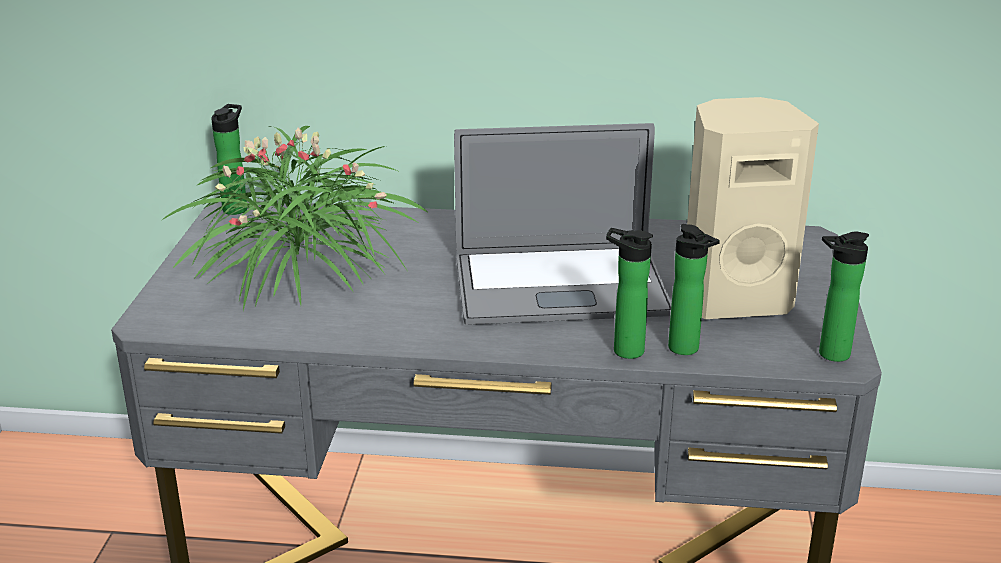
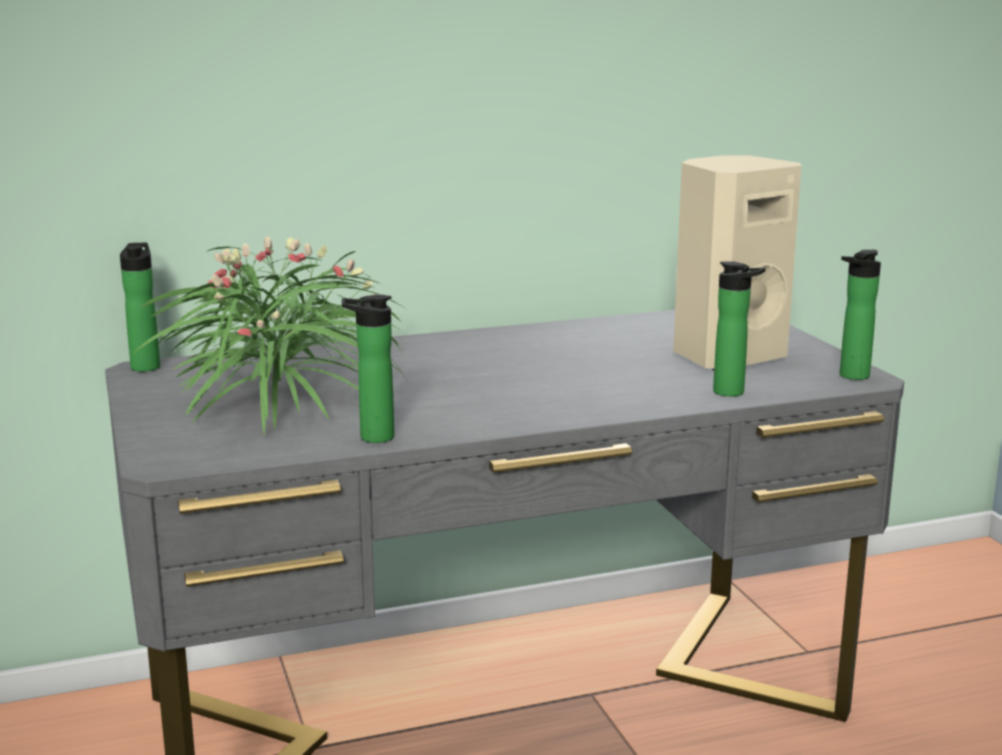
camera: 25 degrees left, 10 degrees down
(560, 285) = (563, 371): laptop -> none
(623, 350) = (679, 402): bottle -> bottle (371, 437)

